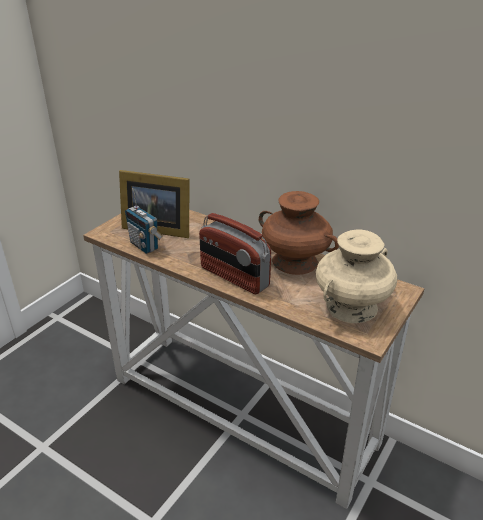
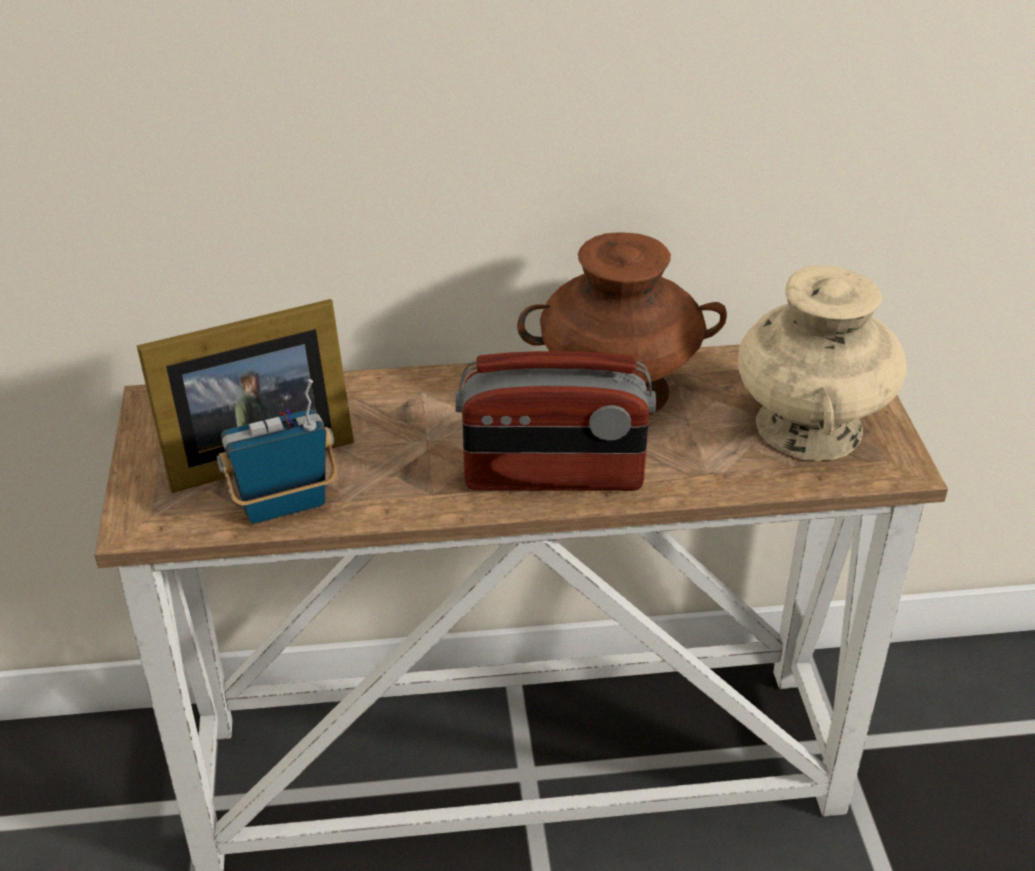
camera: 40 degrees left, 5 degrees up
(145, 246) = (284, 506): radio -> radio turned 150 degrees clockwise

